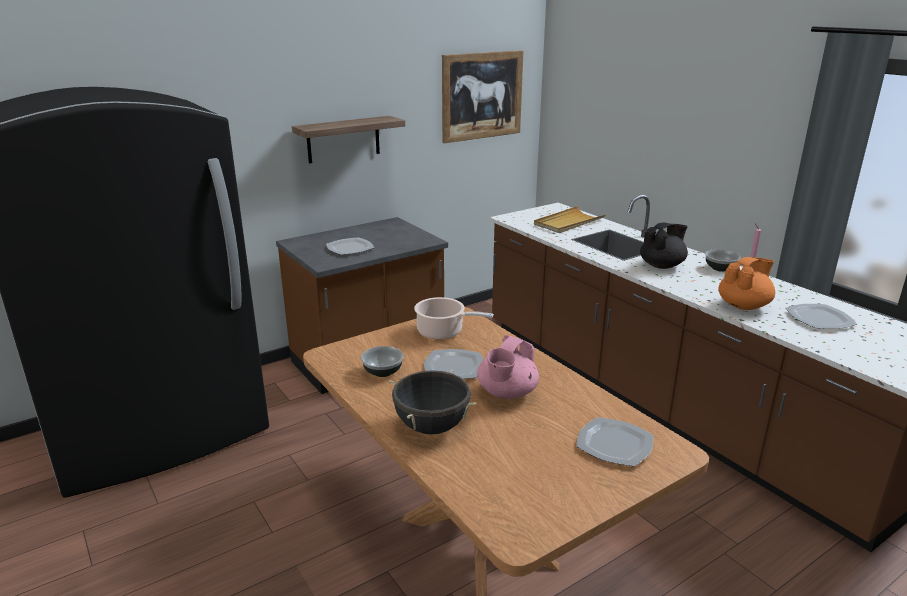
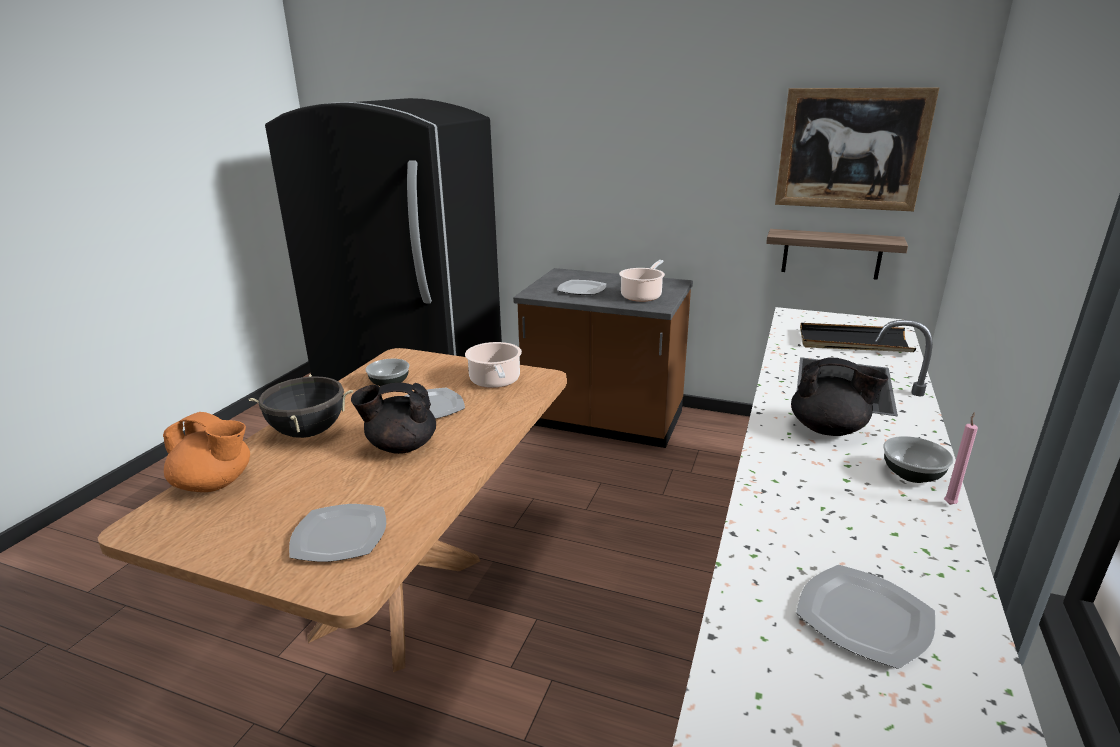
camera: 55 degrees right, 0 degrees up
(343, 139) = (641, 178): shelf -> shelf (831, 254)
(400, 238) = (642, 296): none -> cooking pot
(506, 393) = (401, 446): pink teapot -> black teapot
(568, 223) = (853, 342): beige tray -> black tray
(744, 306) = (792, 525): orange teapot -> orange teapot (215, 484)

